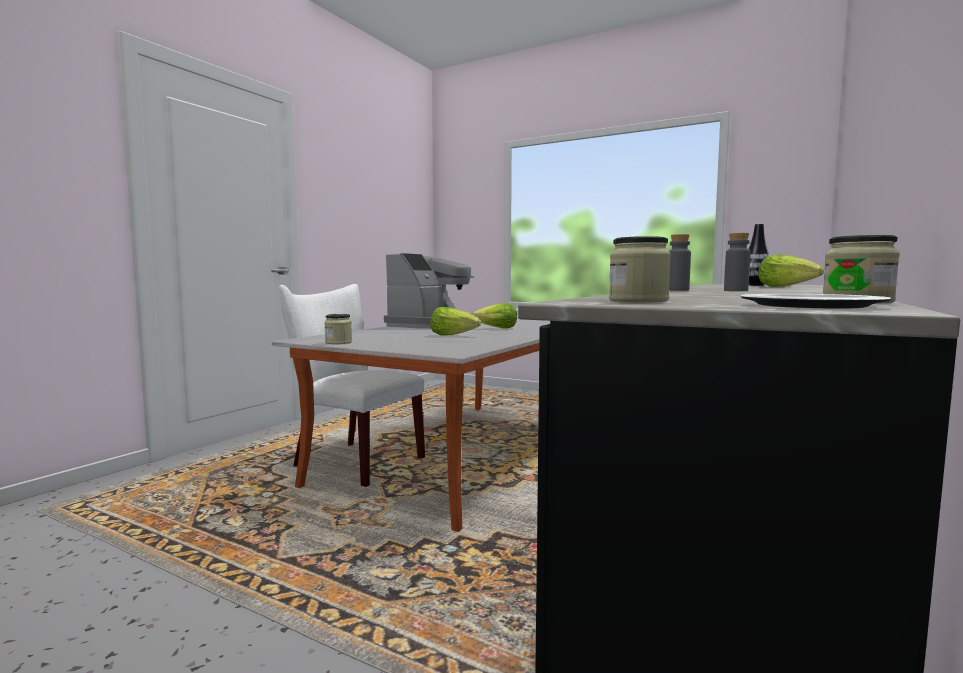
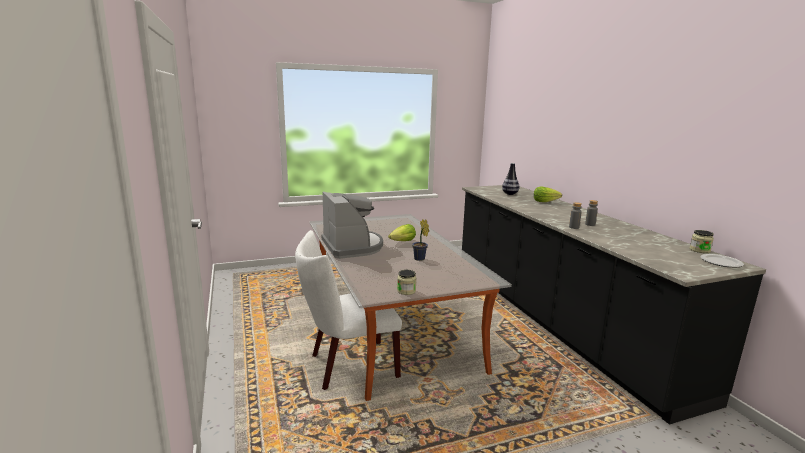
camera: 50 degrees left, 10 degrees up
(453, 335) = (420, 259): lettuce -> potted plant
(638, 301) = (680, 266): jar -> none

